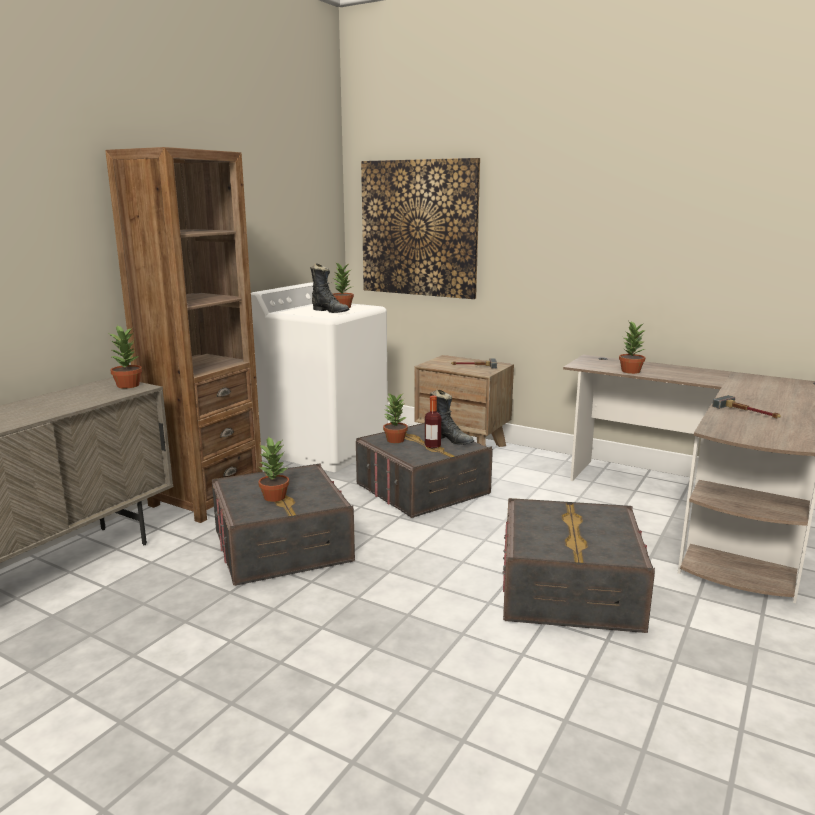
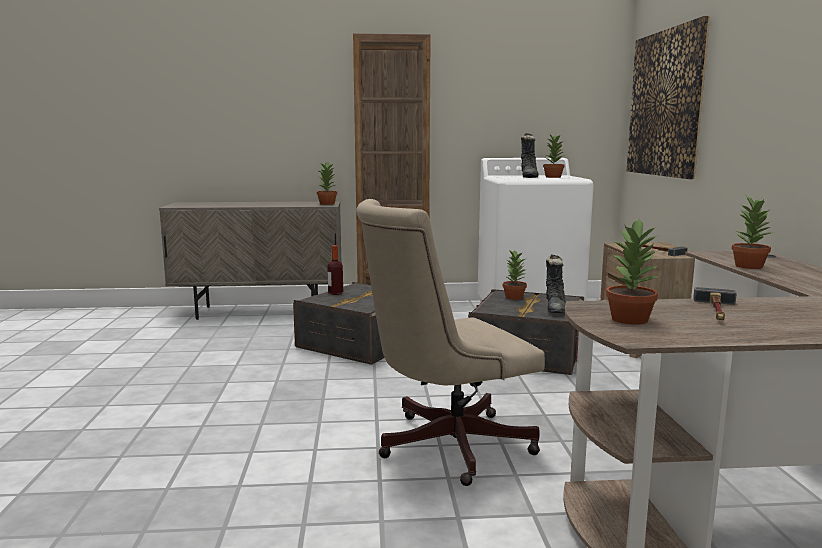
camera: 55 degrees right, 5 degrees down
(275, 497) = (351, 297): potted plant -> potted plant (630, 319)
(432, 446) = (528, 307): bottle -> bottle (335, 293)
(569, 590) = (444, 446): grey storage box -> beige office chair

